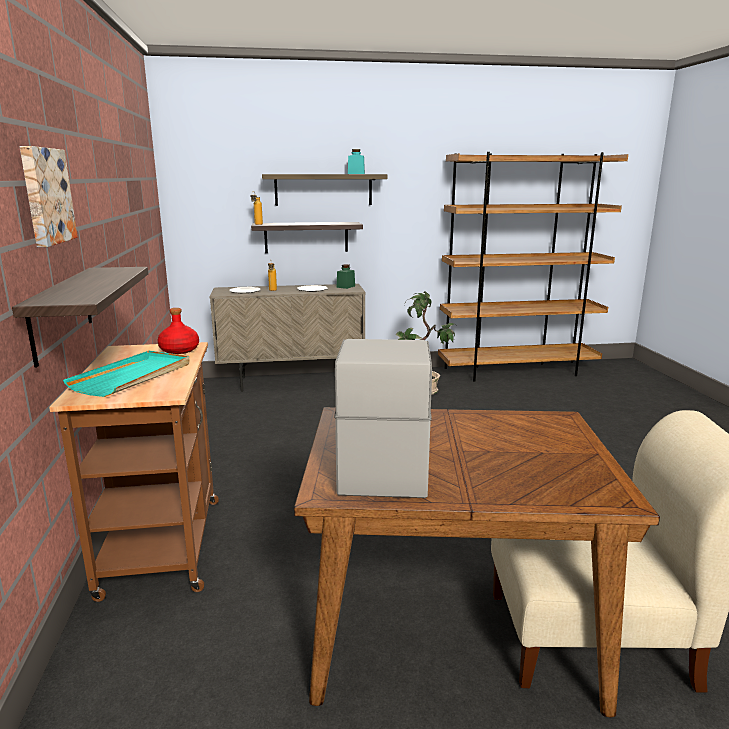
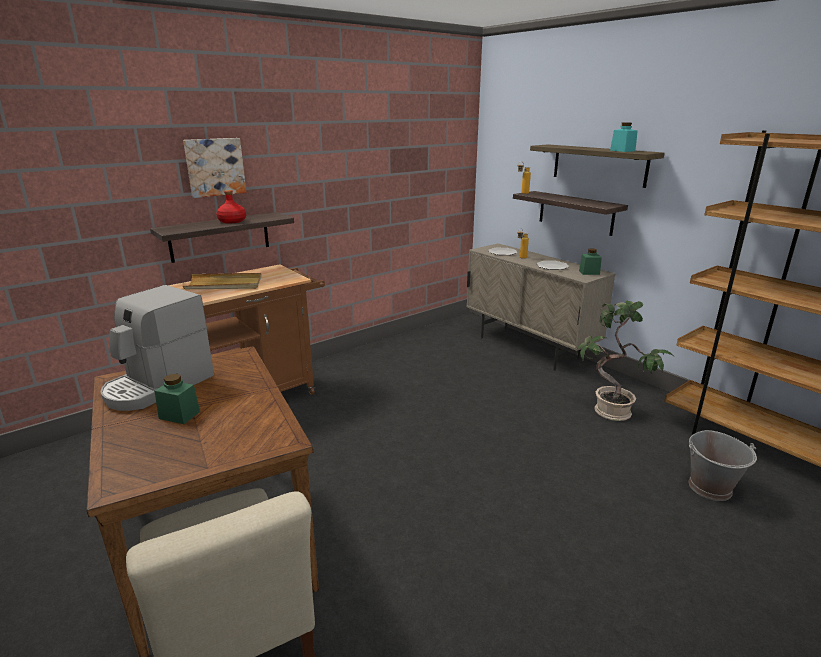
camera: 60 degrees right, 5 degrees up
(133, 376) = (224, 284): turquoise tray -> beige tray
(179, 350) = (284, 279): red bottle -> red bottle (232, 221)
(383, 464) = (158, 386): coffee machine -> coffee machine turned 150 degrees clockwise
(476, 457) = (179, 415): none -> green jar
(529, 397) = (710, 488): none -> grey bucket

